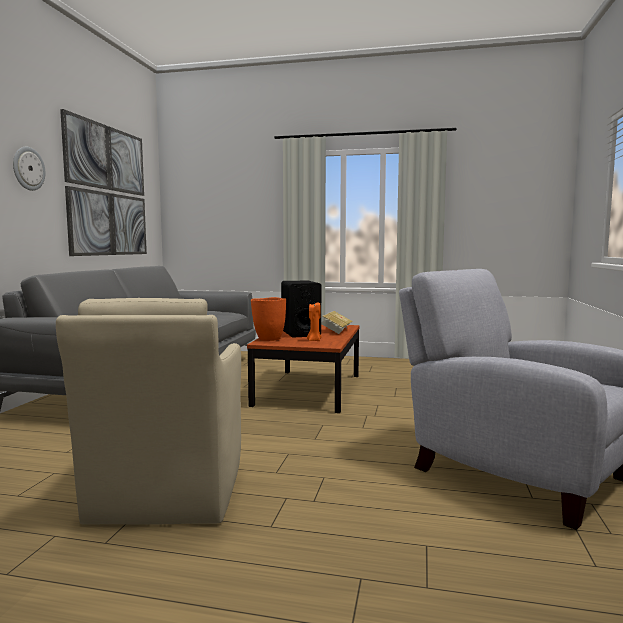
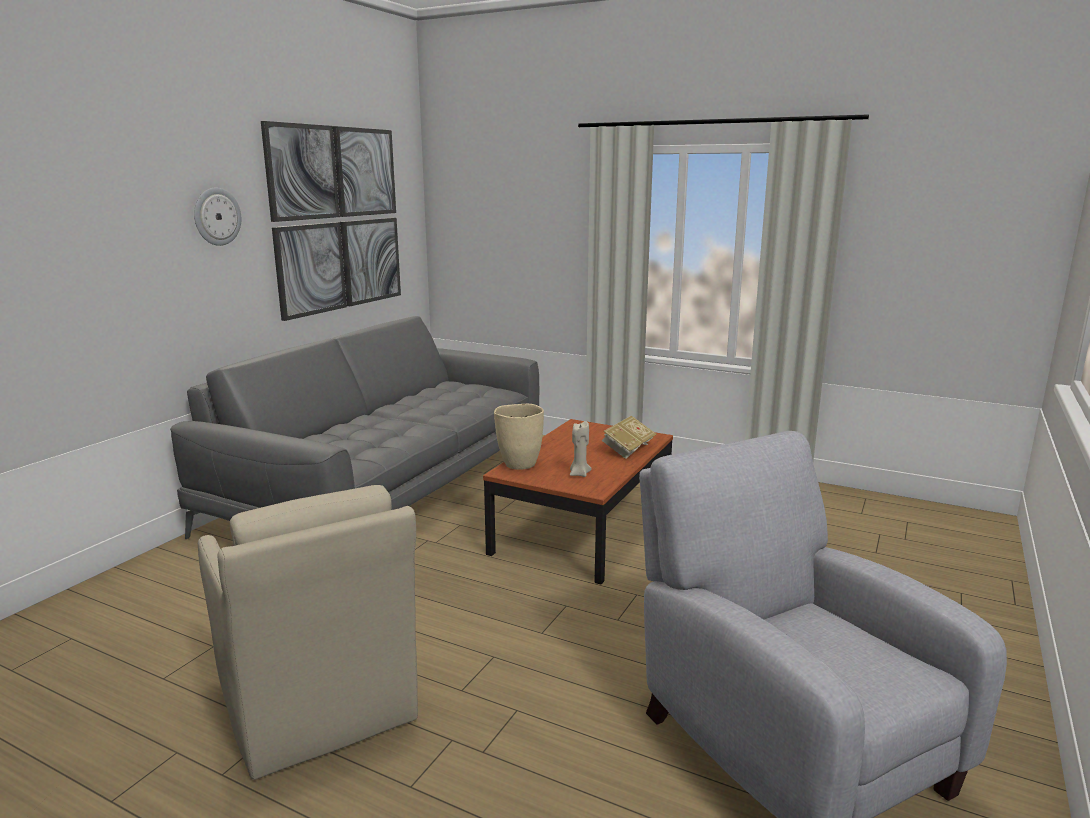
camera: 15 degrees right, 10 degrees up
(167, 494) = (318, 706): beige armchair -> beige armchair turned 45 degrees counterclockwise
(268, 339) = (519, 464): orange vase -> beige vase
(300, 333) = (572, 451): black speaker -> none
(314, 340) = (579, 474): orange candle -> beige candle

